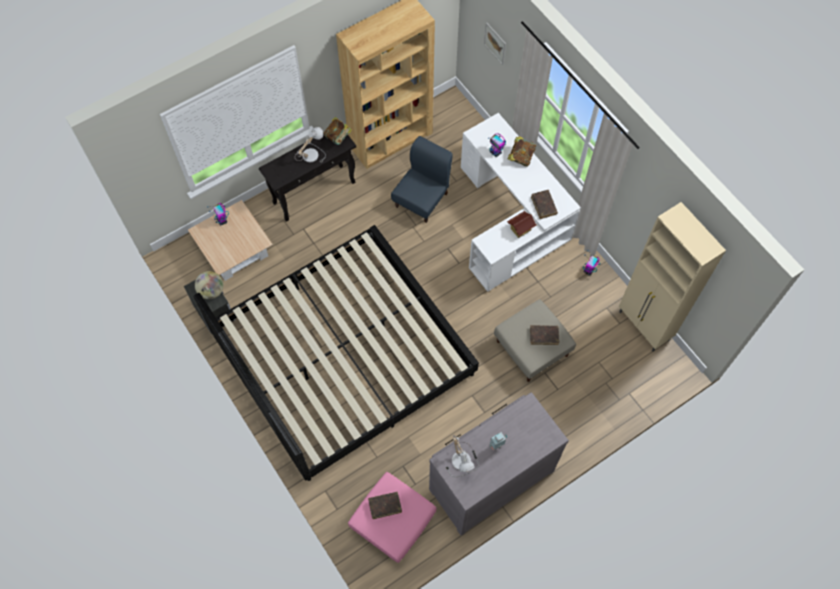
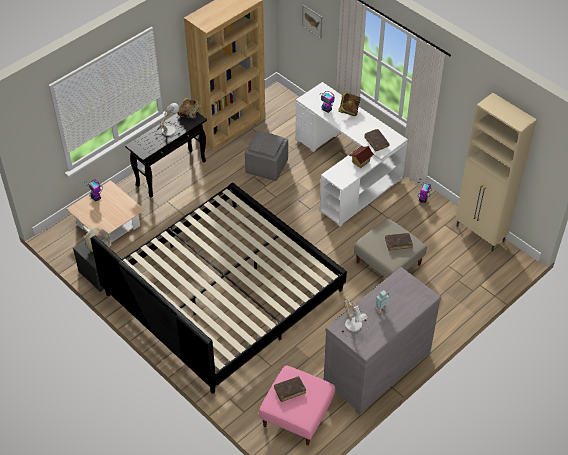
camera: 10 degrees left, 15 degrees down
(422, 200) = (267, 166): blue chair -> grey ottoman

